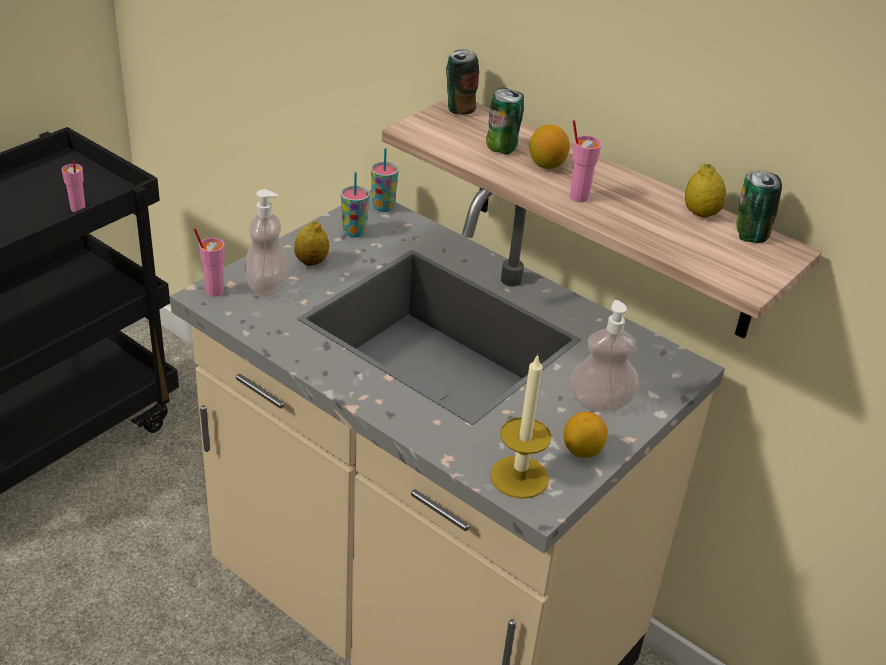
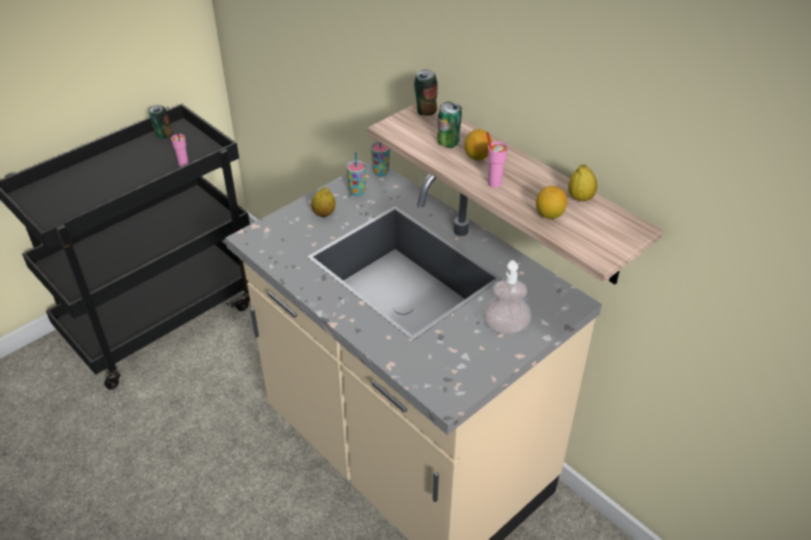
camera: 10 degrees right, 5 degrees up
(214, 291) = (255, 234): pink cup -> none
(267, 285) = (291, 231): soap dispenser -> none
(519, 477) = (437, 380): candle -> none
(582, 451) = (485, 363): lemon -> lemon (549, 215)
(749, 235) = (612, 216): can -> can (163, 135)

